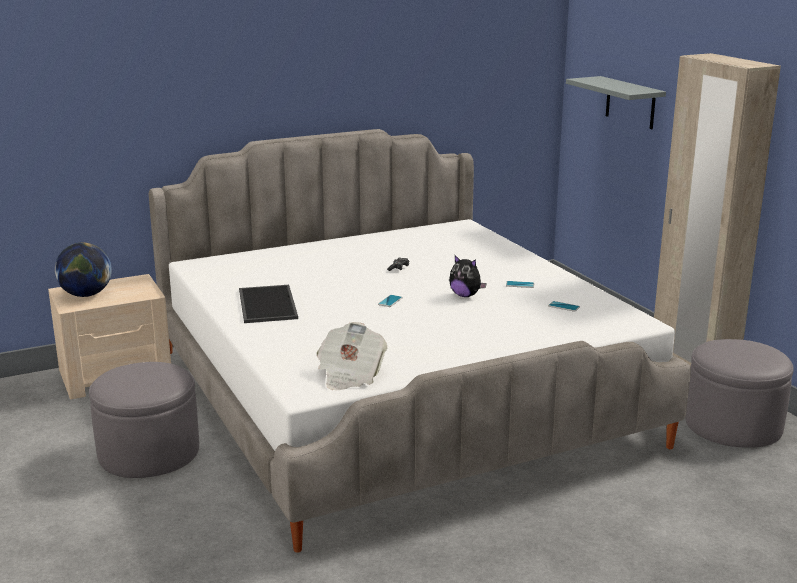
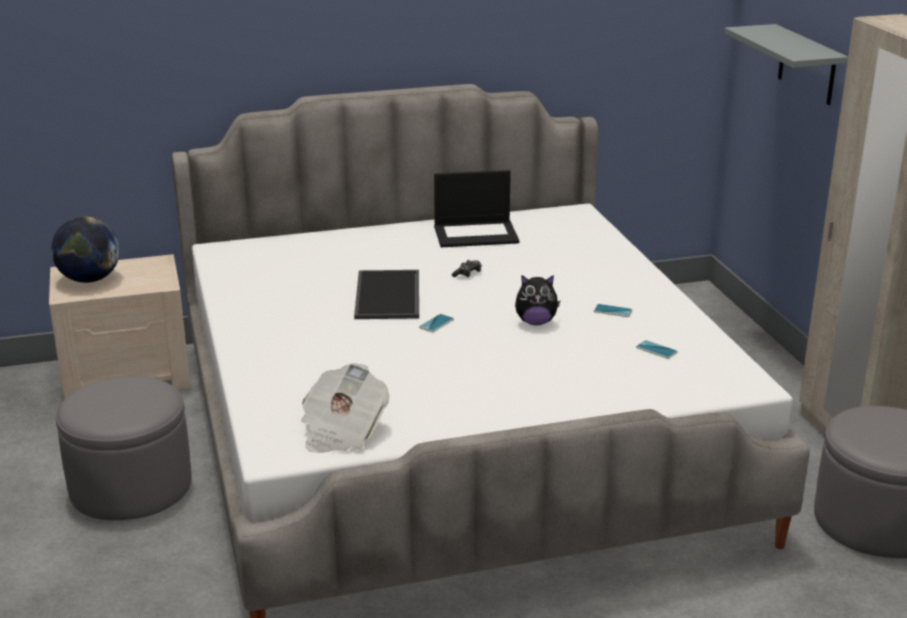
camera: 10 degrees right, 5 degrees up
(266, 304) = (282, 315): tray -> tray (386, 294)
(393, 243) = (476, 234): none -> laptop
(465, 295) = (535, 322): plush toy -> plush toy turned 45 degrees counterclockwise

